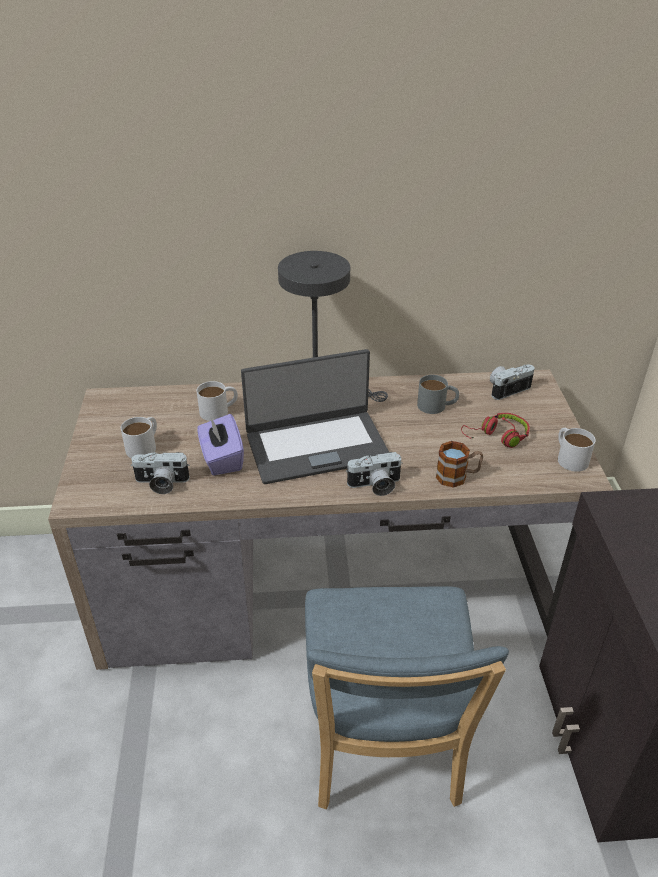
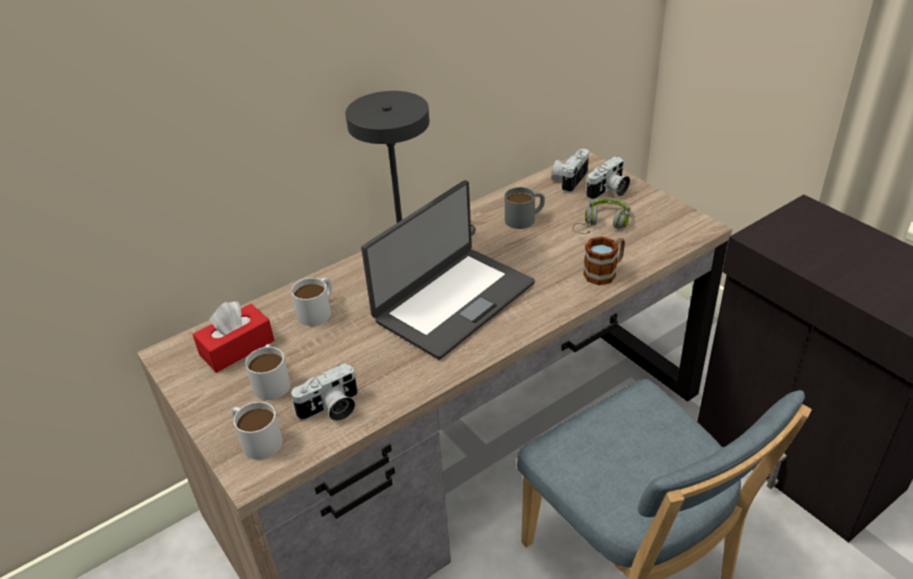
camera: 30 degrees left, 0 degrees up
(145, 413) = (237, 348): none -> red tissue box
(222, 459) = (371, 355): purple tissue box -> none
(375, 486) = (543, 312): camera -> camera (609, 191)
(497, 437) = (602, 224): red headphones -> grey headphones
(569, 457) = (674, 216): white mug -> white mug (256, 439)

